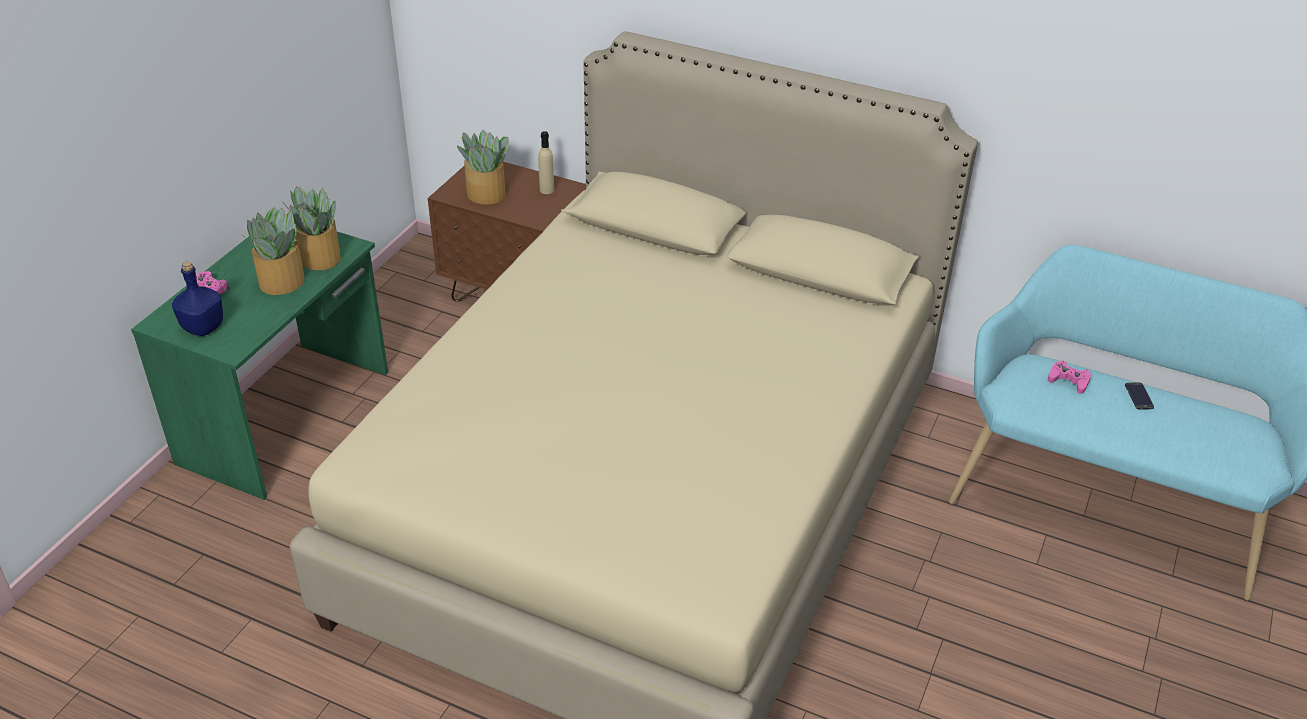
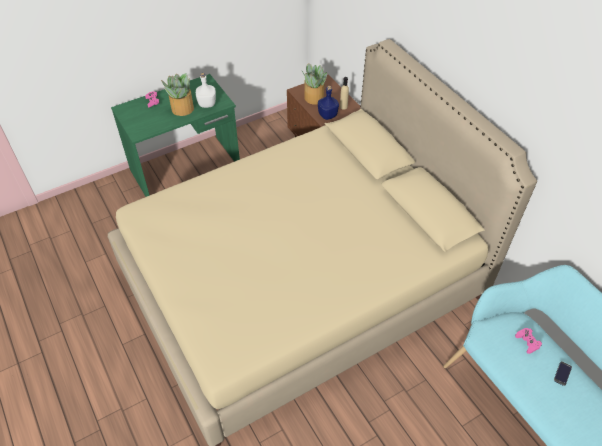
camera: 35 degrees right, 10 degrees up
(202, 328) = (135, 118): blue bottle -> blue bottle (327, 115)
(320, 258) = (207, 103): potted plant -> white bottle

